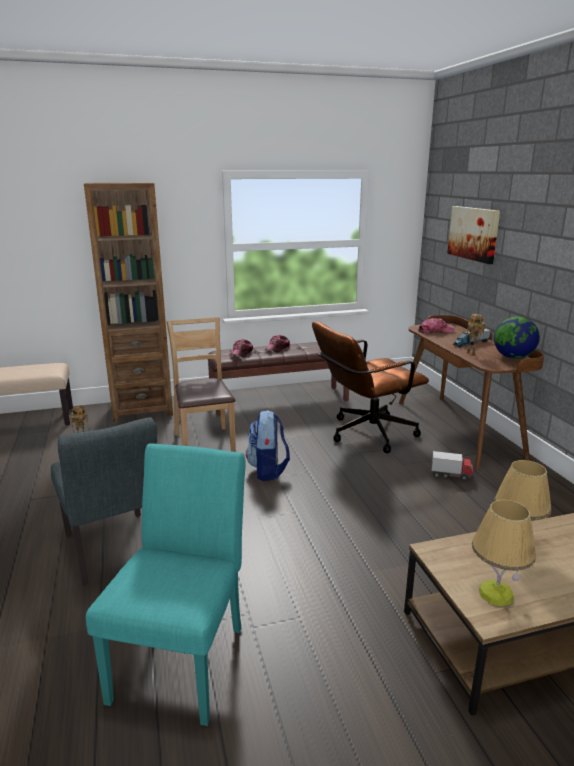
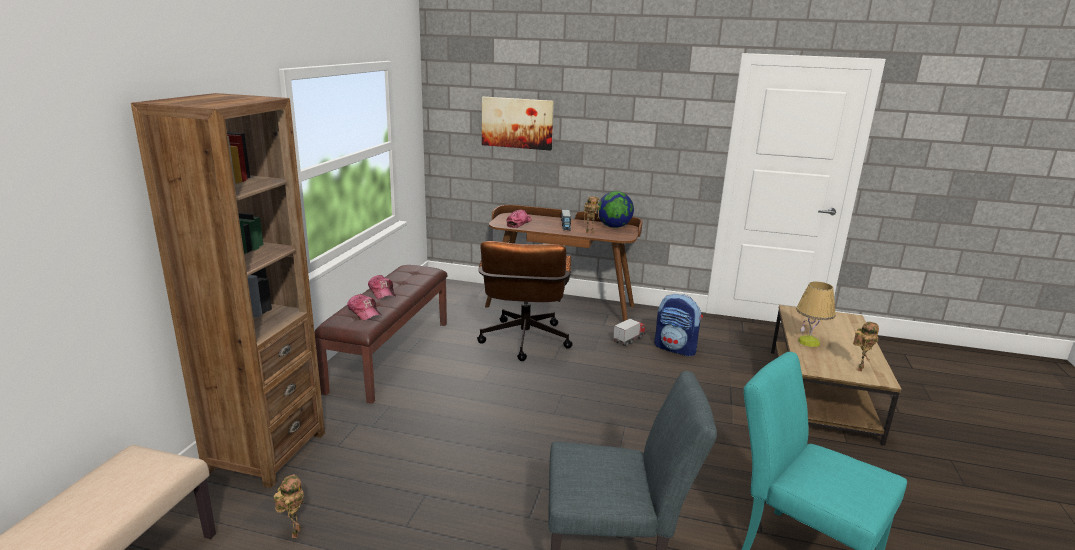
camera: 60 degrees left, 0 degrees up
(205, 443) = (433, 432): brown chair -> none
(268, 470) = (538, 414): backpack -> backpack (676, 348)
(495, 593) = (859, 368): table lamp -> toy robot

